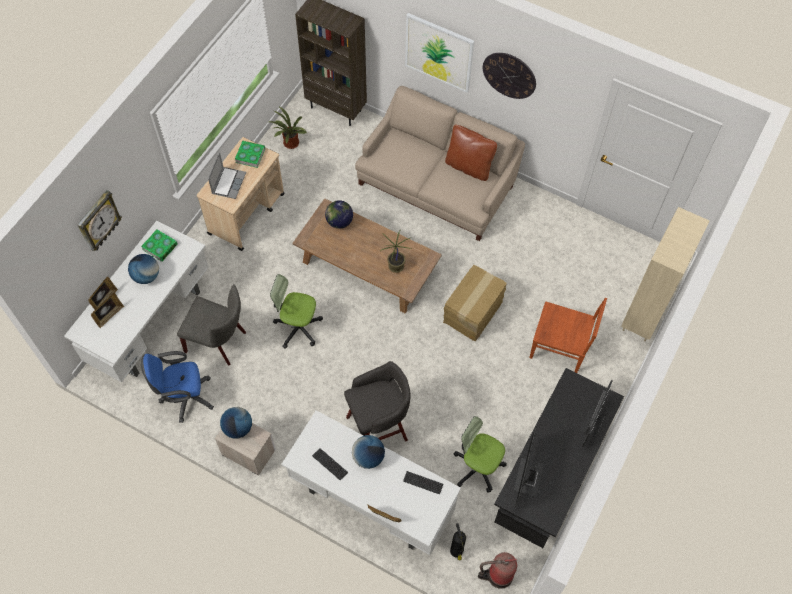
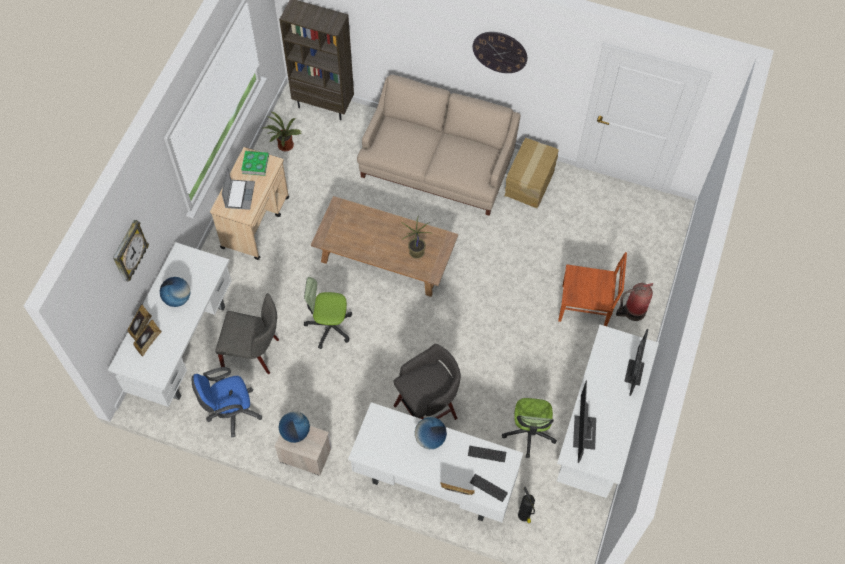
camera: 10 degrees left, 0 degrees up
(160, 247) = (184, 268): book -> none
(330, 464) = (395, 451): keyboard -> keyboard (488, 488)
(339, 222) = (353, 217): globe -> none
(439, 52) = (427, 38): picture -> none
(469, 166) = (469, 145): brown pillow -> none
(473, 312) = (496, 285): cardboard box -> cardboard box (530, 183)
(478, 467) = (529, 433): office chair -> office chair turned 105 degrees counterclockwise
(497, 575) = (567, 531): fire extinguisher -> fire extinguisher (632, 311)
(549, 476) = (598, 430): black desk -> white desk
(644, 316) = (659, 265): beige bookcase -> none

